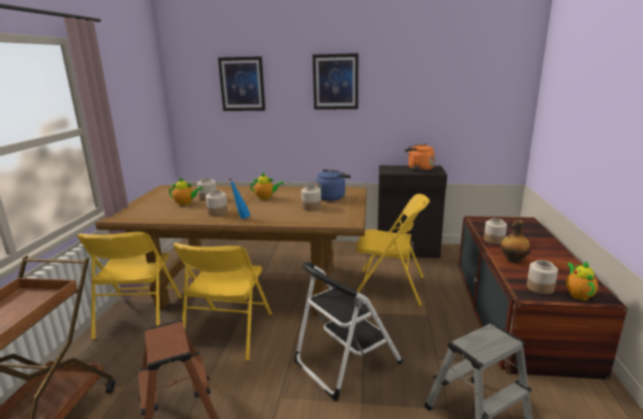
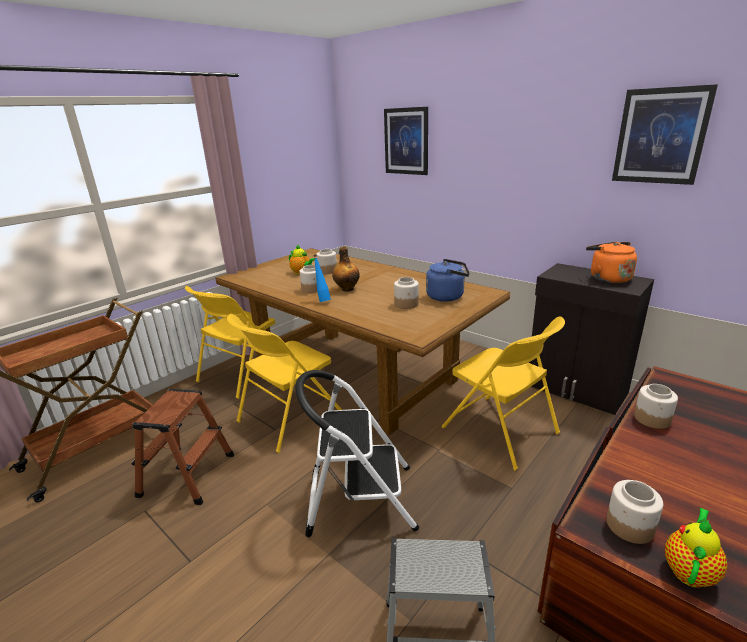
camera: 35 degrees right, 5 degrees up
(266, 197) = (379, 281): teapot -> none
(335, 82) = (511, 141): picture -> picture (660, 136)
(513, 260) = (642, 463): bottle -> bottle (347, 289)

